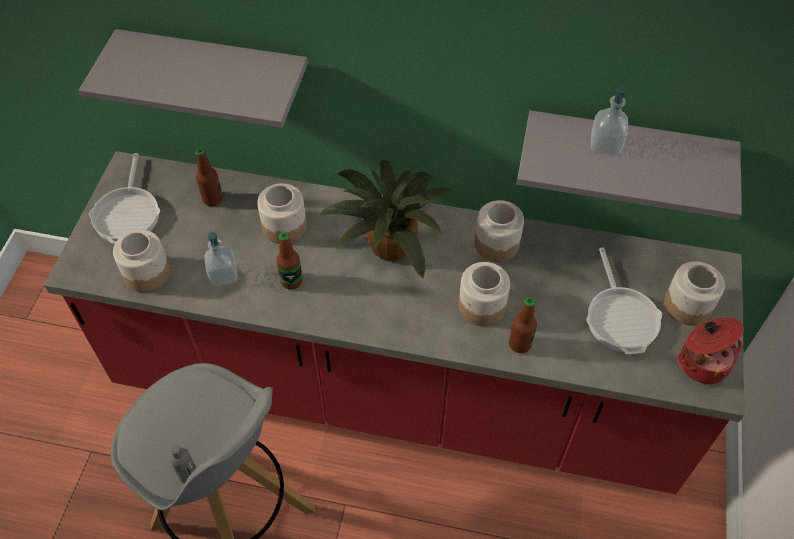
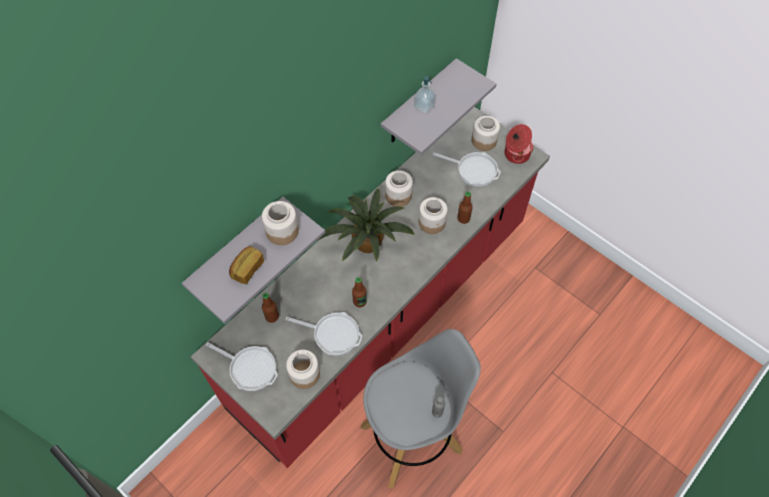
camera: 60 degrees left, 5 degrees up
(169, 75) = (247, 269): none -> bread
(223, 275) = (333, 334): soap dispenser -> frying pan
(284, 226) = (319, 288): jar -> jar (282, 231)

